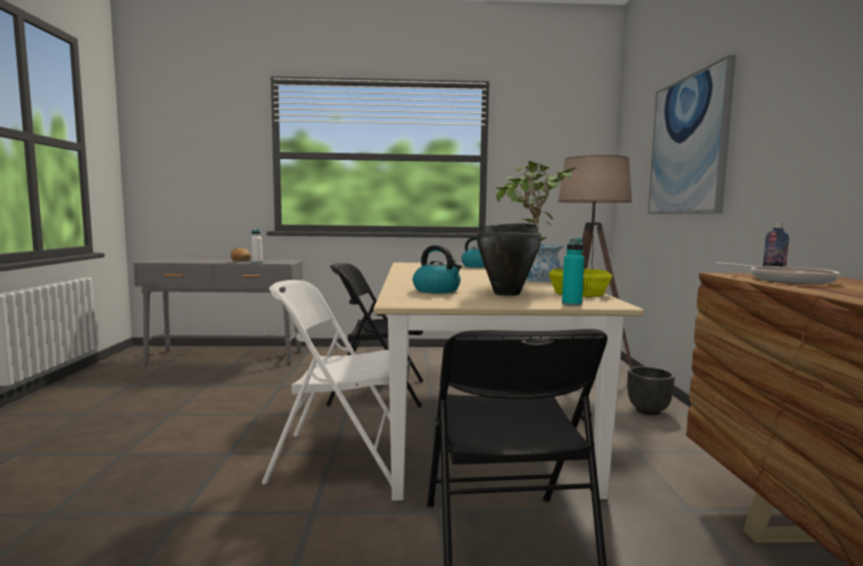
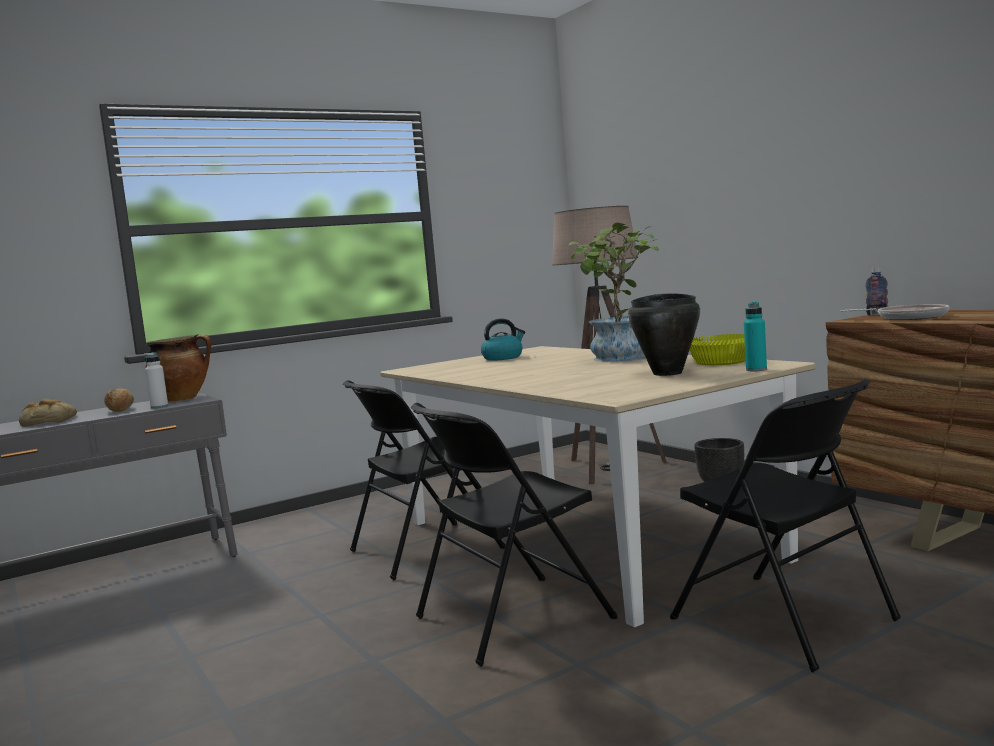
camera: 30 degrees left, 0 degrees up
(202, 260) = (48, 421): none -> bread
(281, 260) = (183, 399): none -> cooking pot
(340, 458) = (513, 617): white chair -> black chair
(437, 290) = (595, 383): kettle -> none
(688, 146) = (699, 192): picture -> none

